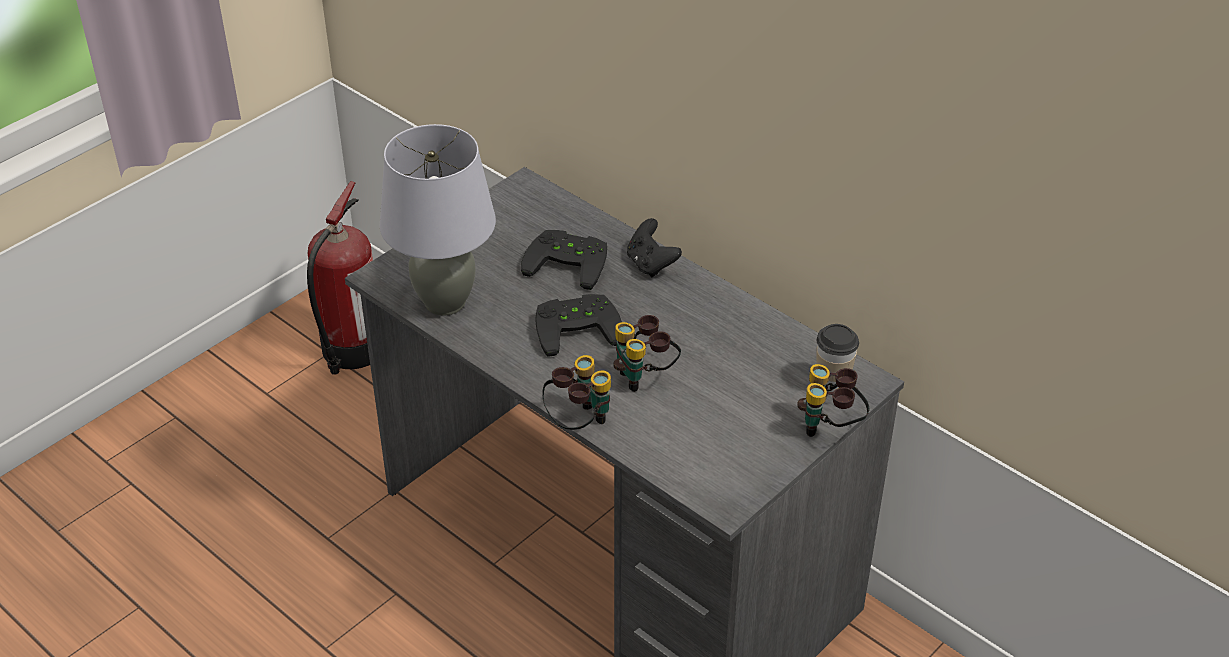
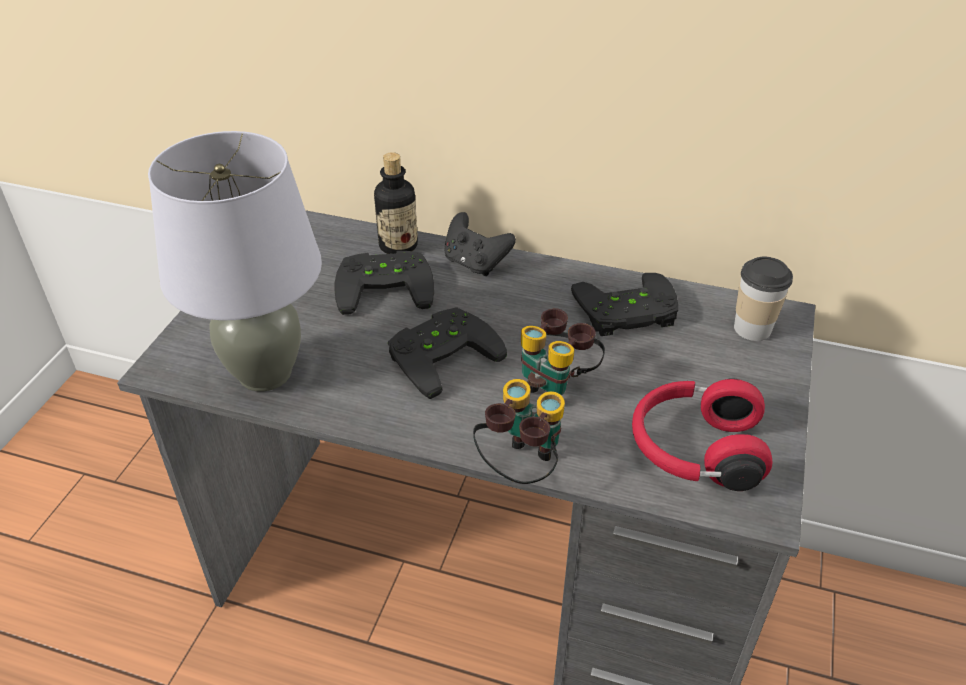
camera: 25 degrees left, 0 degrees up
(351, 350) = (108, 463): fire extinguisher -> none
(600, 231) = (398, 245): none -> bottle
(710, 452) = (694, 450): none -> red headphones
(740, 341) = (626, 314): none -> black game controller
(830, 428) = (792, 377): binoculars -> none

